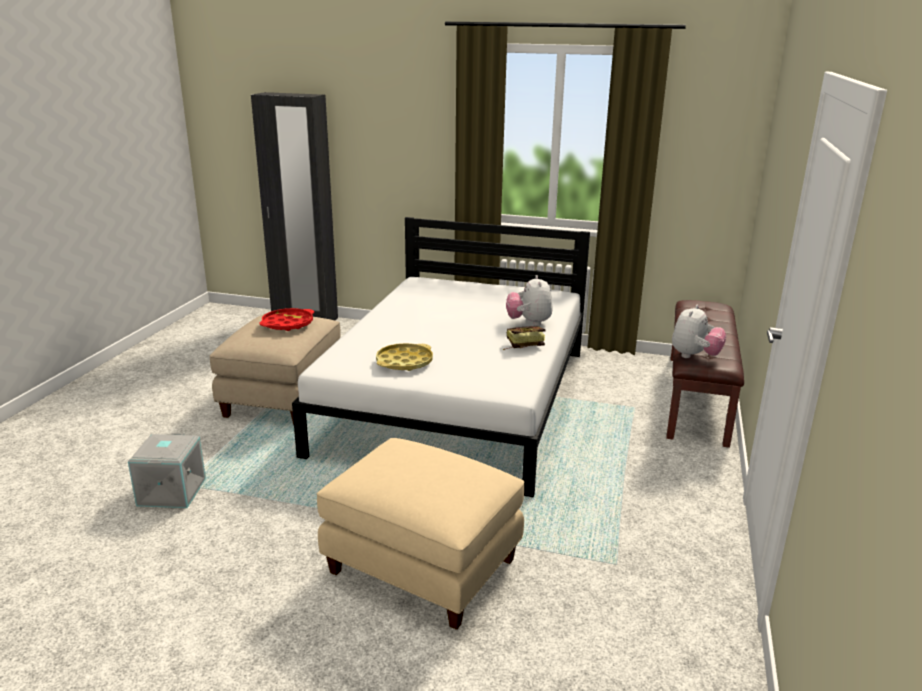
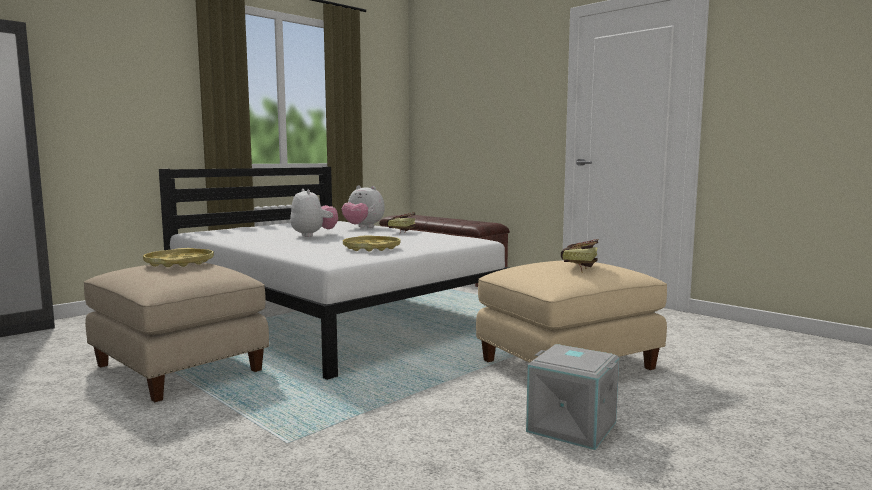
camera: 60 degrees left, 15 degrees down
(171, 492) = (292, 452): grey storage box -> grey storage box (570, 427)
(287, 324) = (179, 263): red tray -> yellow tray
(403, 478) = (578, 267): none -> book
(694, 356) = (472, 224): plush toy -> plush toy (313, 235)

